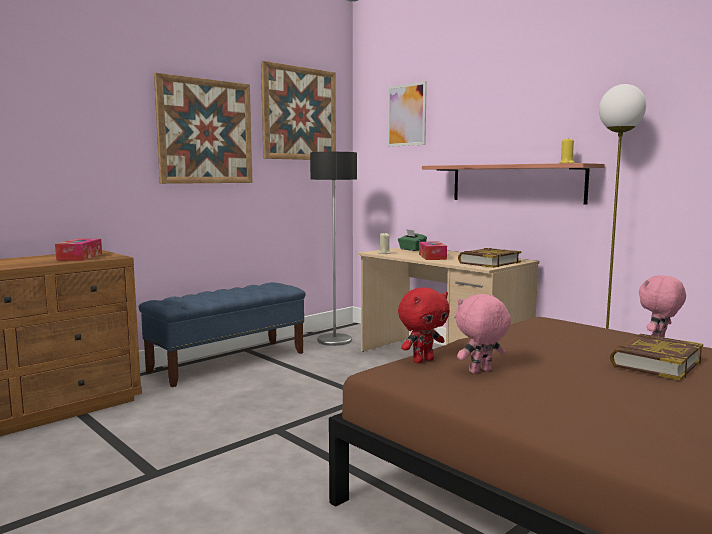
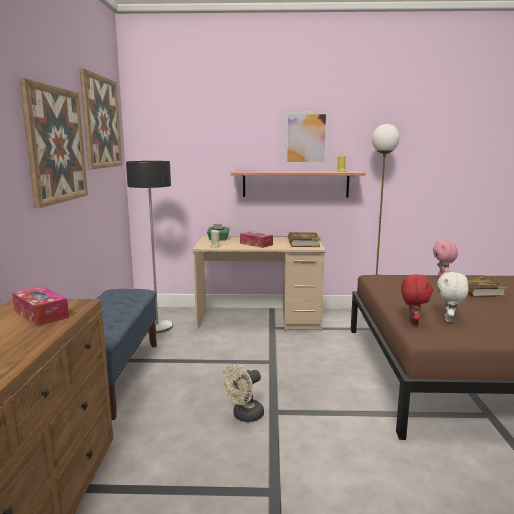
camera: 45 degrees left, 5 degrees up
(249, 422) = (244, 416): none -> beige fan
(406, 115) = (190, 127): picture -> picture (306, 138)
(480, 372) = (449, 320): pink plush toy -> white plush toy

